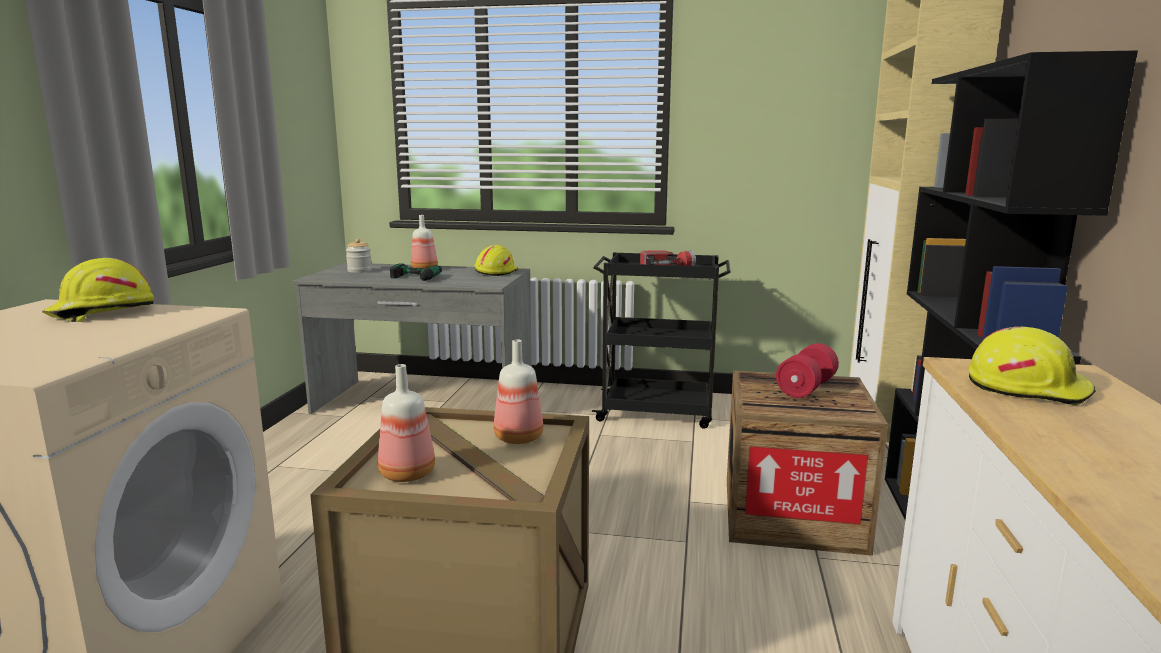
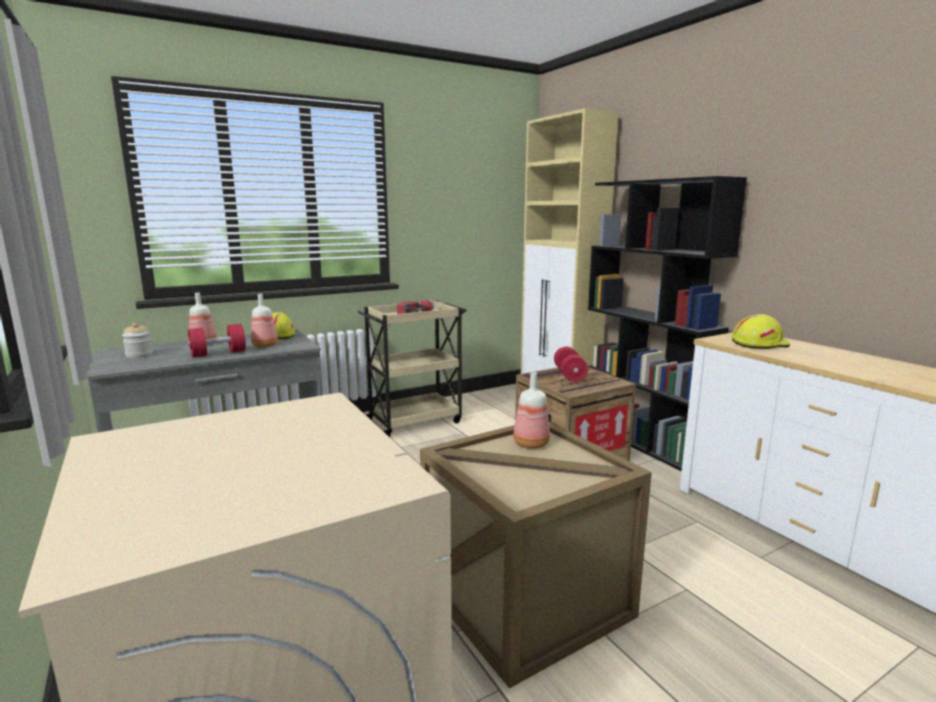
camera: 40 degrees left, 0 degrees up
(101, 313) = (219, 429): yellow hard hat -> none
(409, 474) = (527, 487): bottle -> bottle (266, 345)
(411, 279) = (218, 353): power drill -> red dumbbell
(658, 412) = (415, 421): black cart -> beige cart

